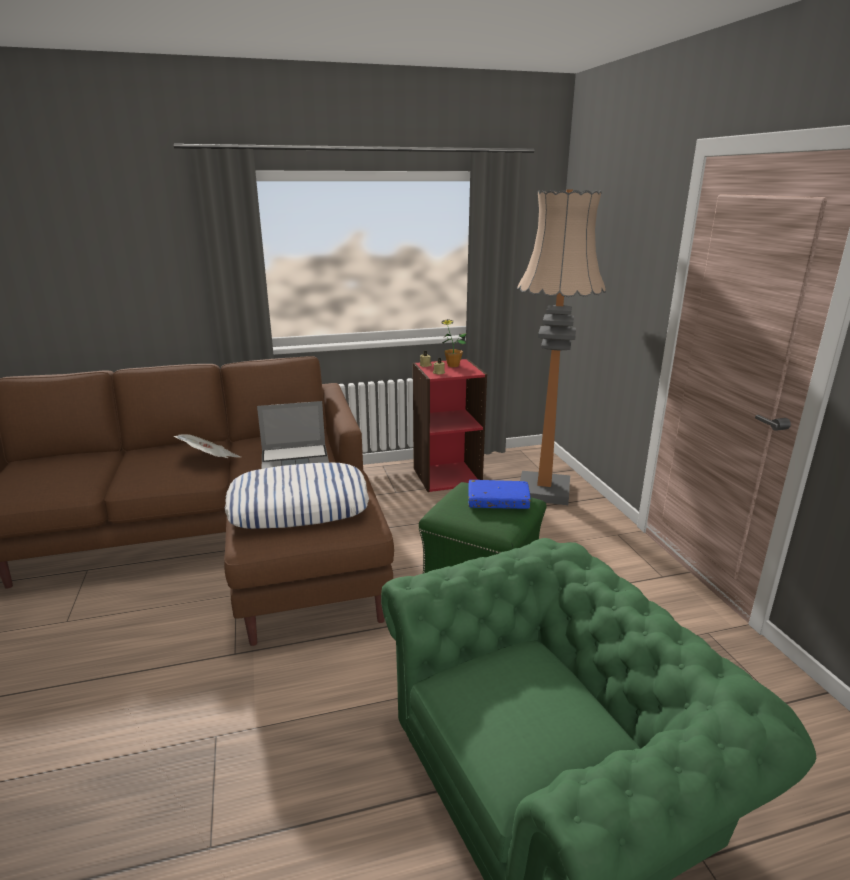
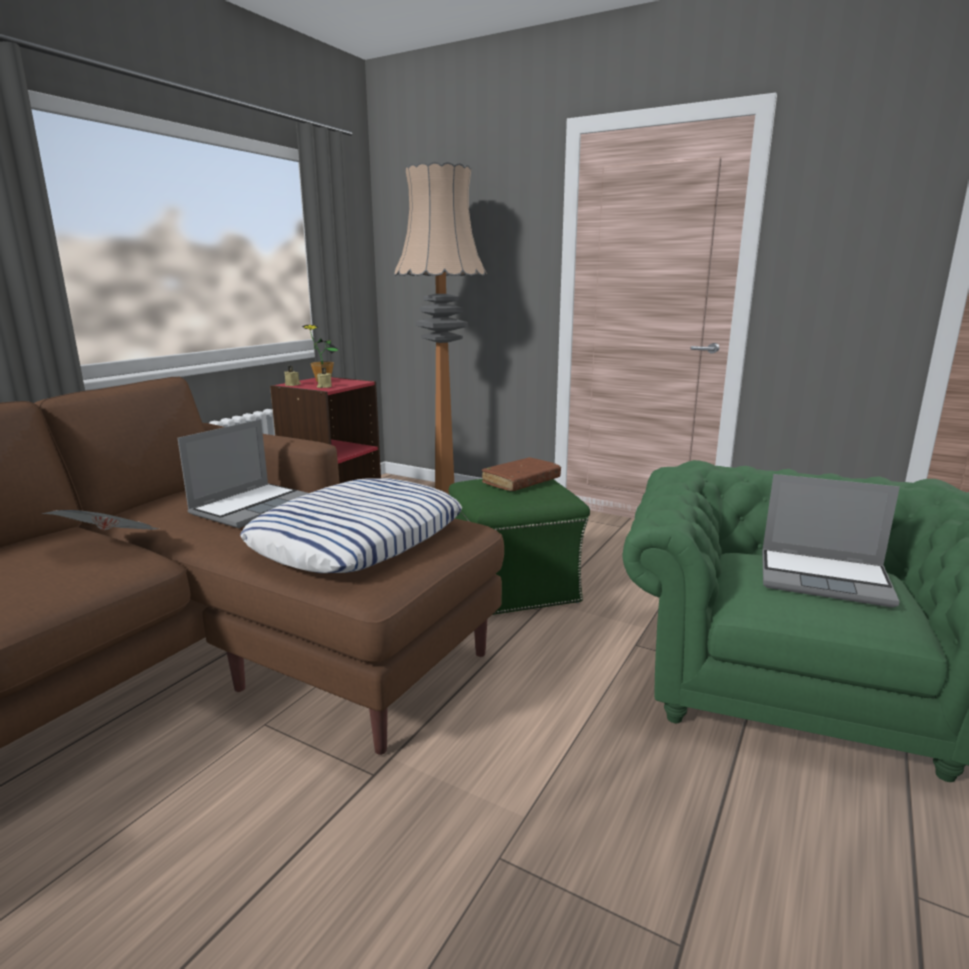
camera: 45 degrees left, 5 degrees down
(498, 501) = (521, 482): blue book -> brown book
(533, 708) = (825, 578): none -> laptop

